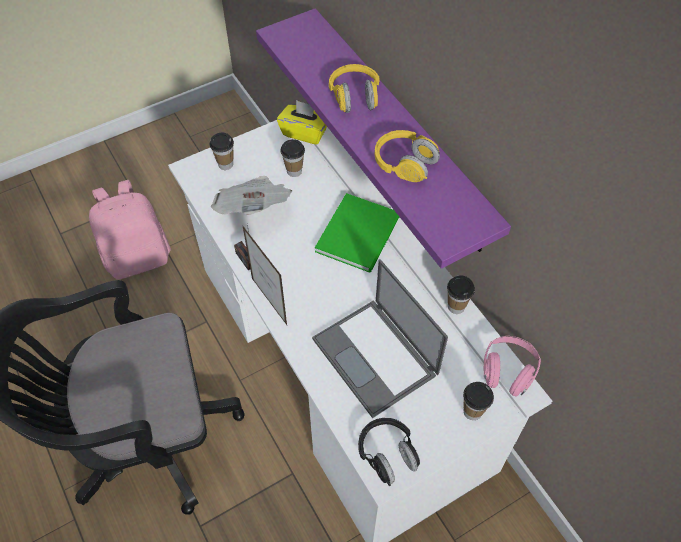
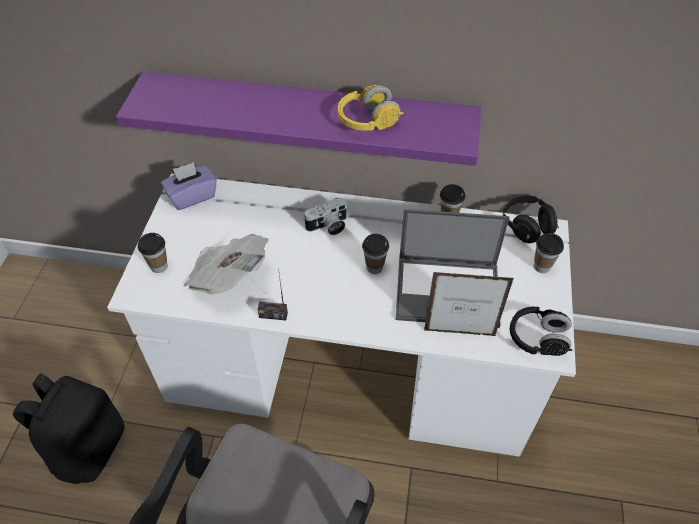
camera: 50 degrees left, 5 degrees down
(138, 257) = (88, 447): pink backpack -> black backpack
(269, 302) = (332, 325): picture frame -> picture frame (459, 333)
(294, 171) = (222, 227): cup -> cup (374, 267)
(304, 132) = (192, 196): yellow tissue box -> purple tissue box
(354, 98) = (268, 107): yellow headphones -> none
(360, 233) = (328, 226): green book -> camera
(507, 371) = (526, 227): pink headphones -> black headphones

